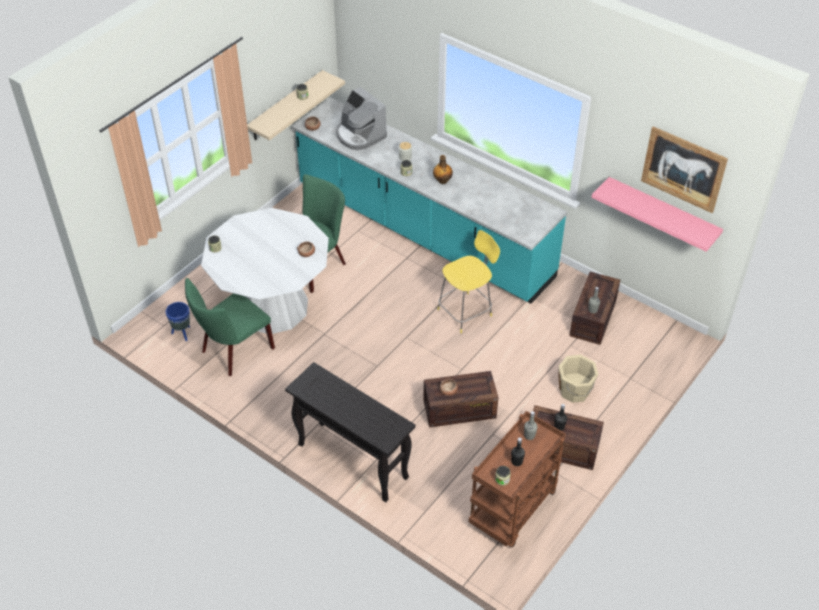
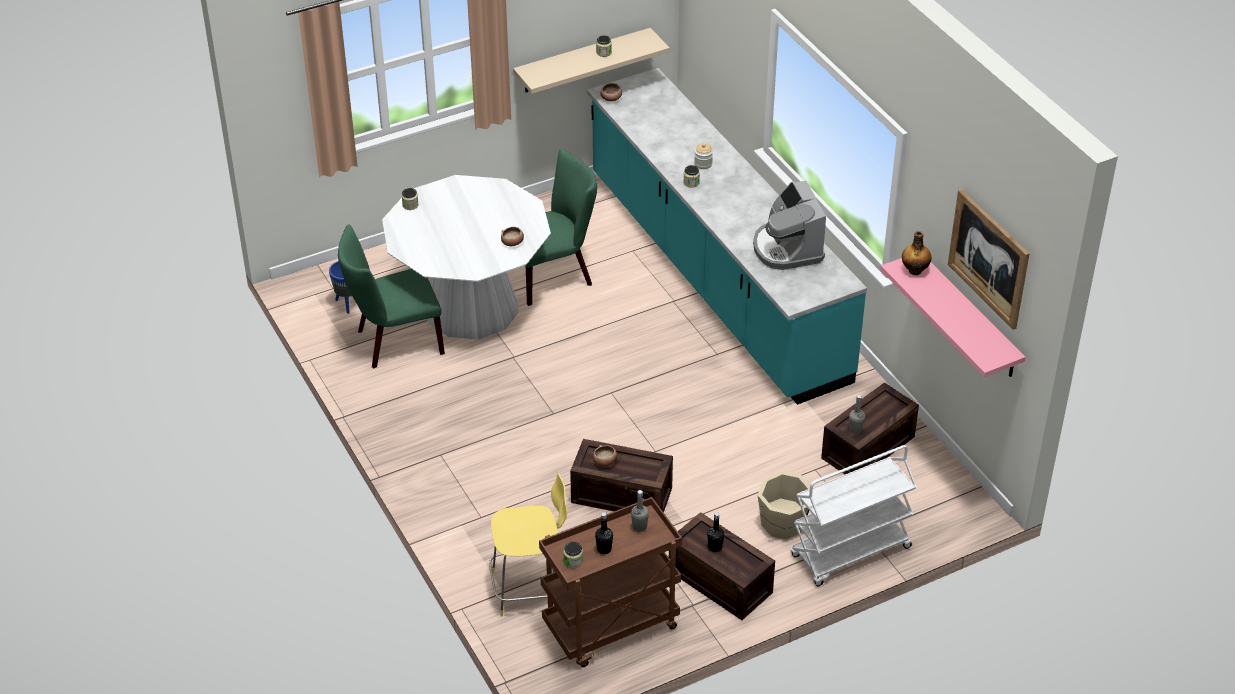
camera: 25 degrees right, 5 degrees down
(351, 461) = (454, 507): black console table -> none
(360, 135) = (663, 123): coffee machine -> coffee machine (787, 248)
(442, 181) = (730, 205): bottle -> bottle (915, 270)
(466, 312) = (706, 387): yellow stool -> yellow stool (529, 589)
(628, 396) = (850, 553): none -> white cart

